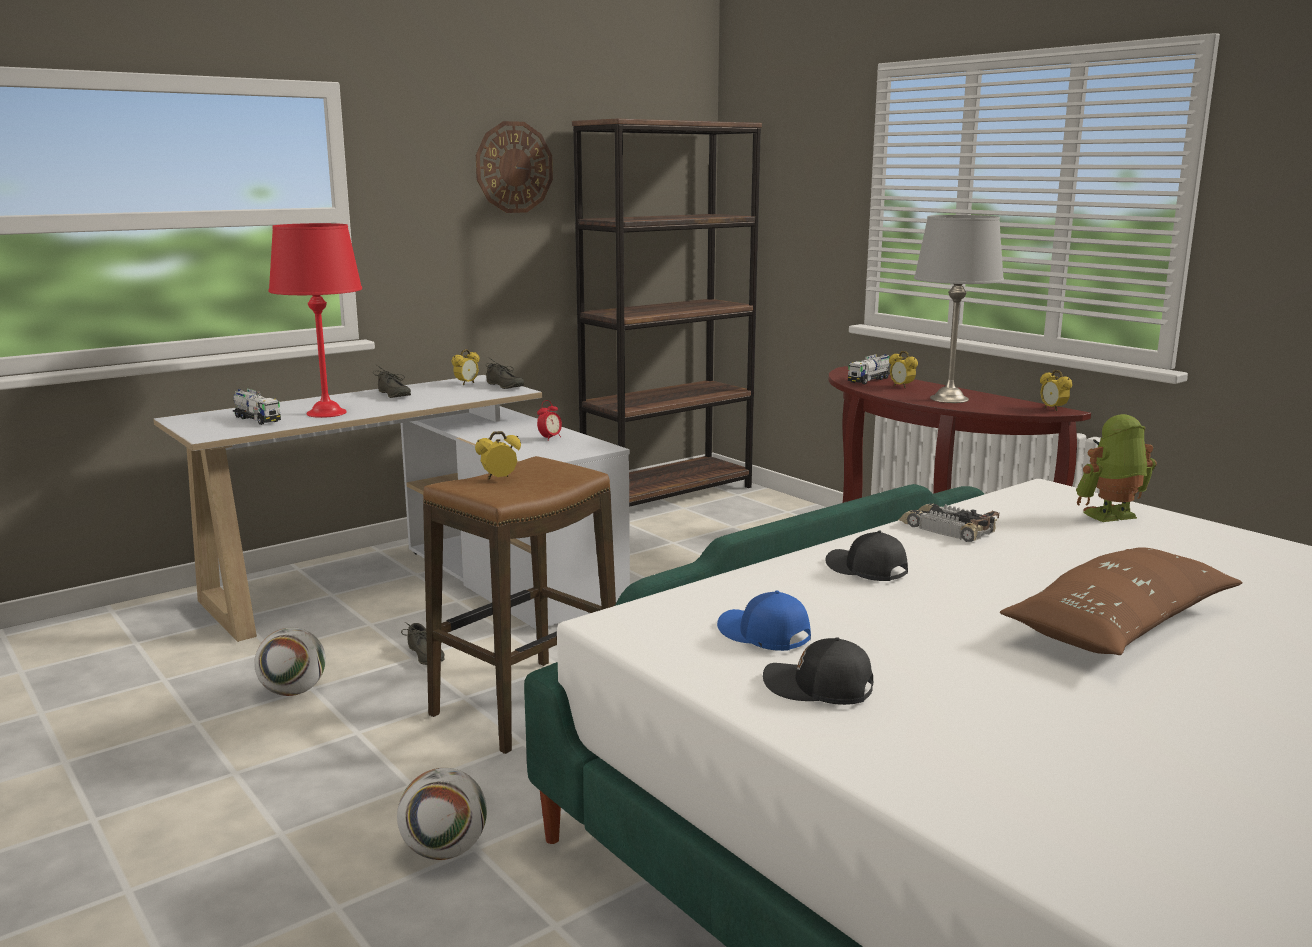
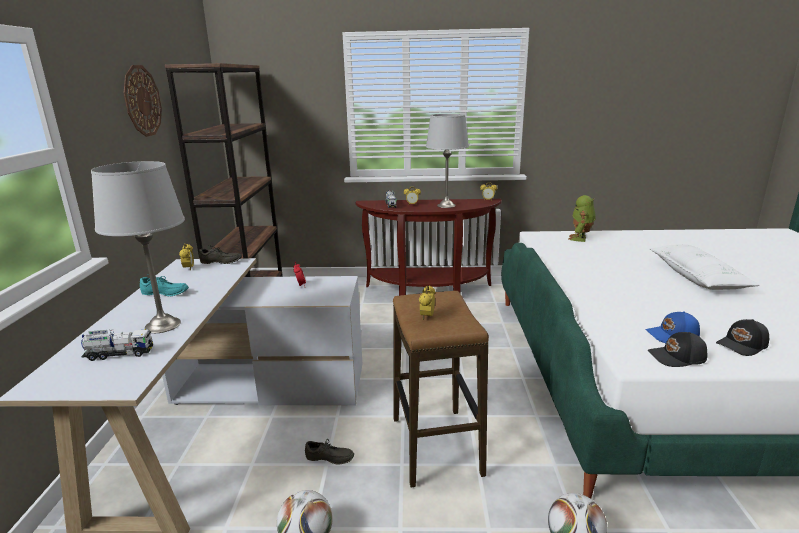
camera: 50 degrees left, 5 degrees up
(326, 413) = (162, 325): red table lamp -> grey table lamp
(392, 395) = (164, 294): grey shoe -> turquoise shoe
(866, 570) = (604, 291): black cap -> black cap (677, 358)
(946, 529) = (566, 263): toy car -> none
(1120, 625) = (697, 277): brown pillow -> white pillow

